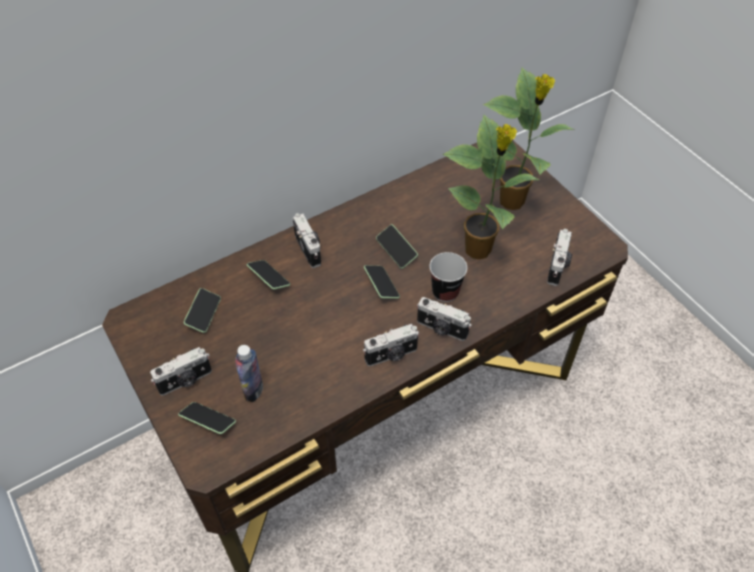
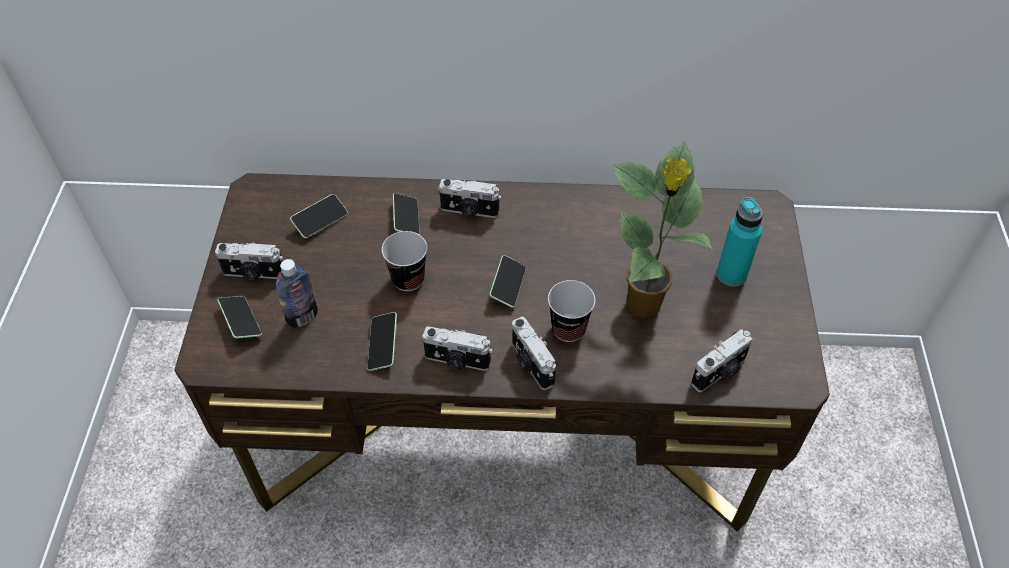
camera: 35 degrees right, 0 degrees up
(308, 319) = (408, 279): none -> cup
(309, 249) = (469, 211): camera -> camera turned 90 degrees clockwise
(396, 250) = (554, 259): phone -> phone (383, 346)
(513, 202) = (731, 274): potted plant -> turquoise bottle

